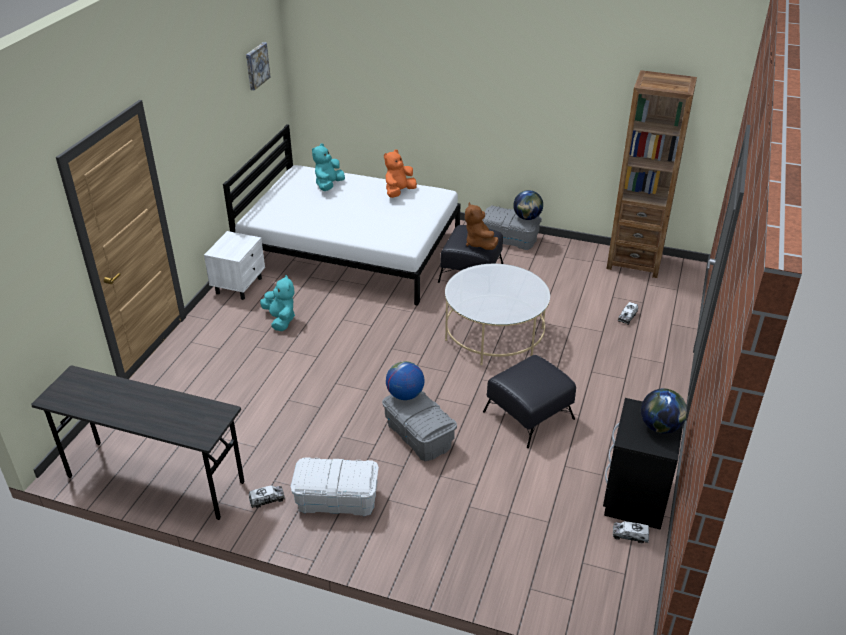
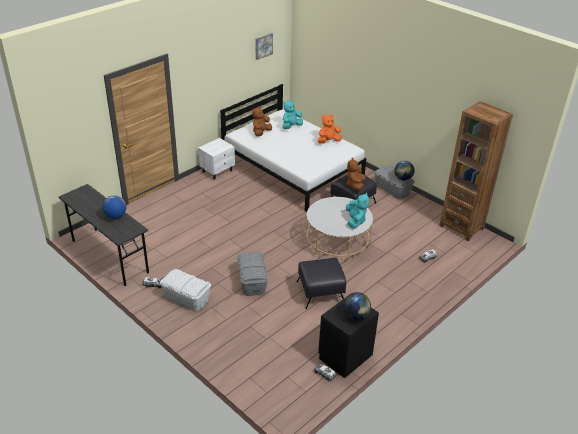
camera: 25 degrees right, 0 degrees up
(281, 320) = (225, 196): turquoise plush toy -> turquoise plush toy (355, 221)
(290, 206) = (261, 133): none -> brown plush toy
(405, 395) = (250, 255): globe -> globe (115, 216)

